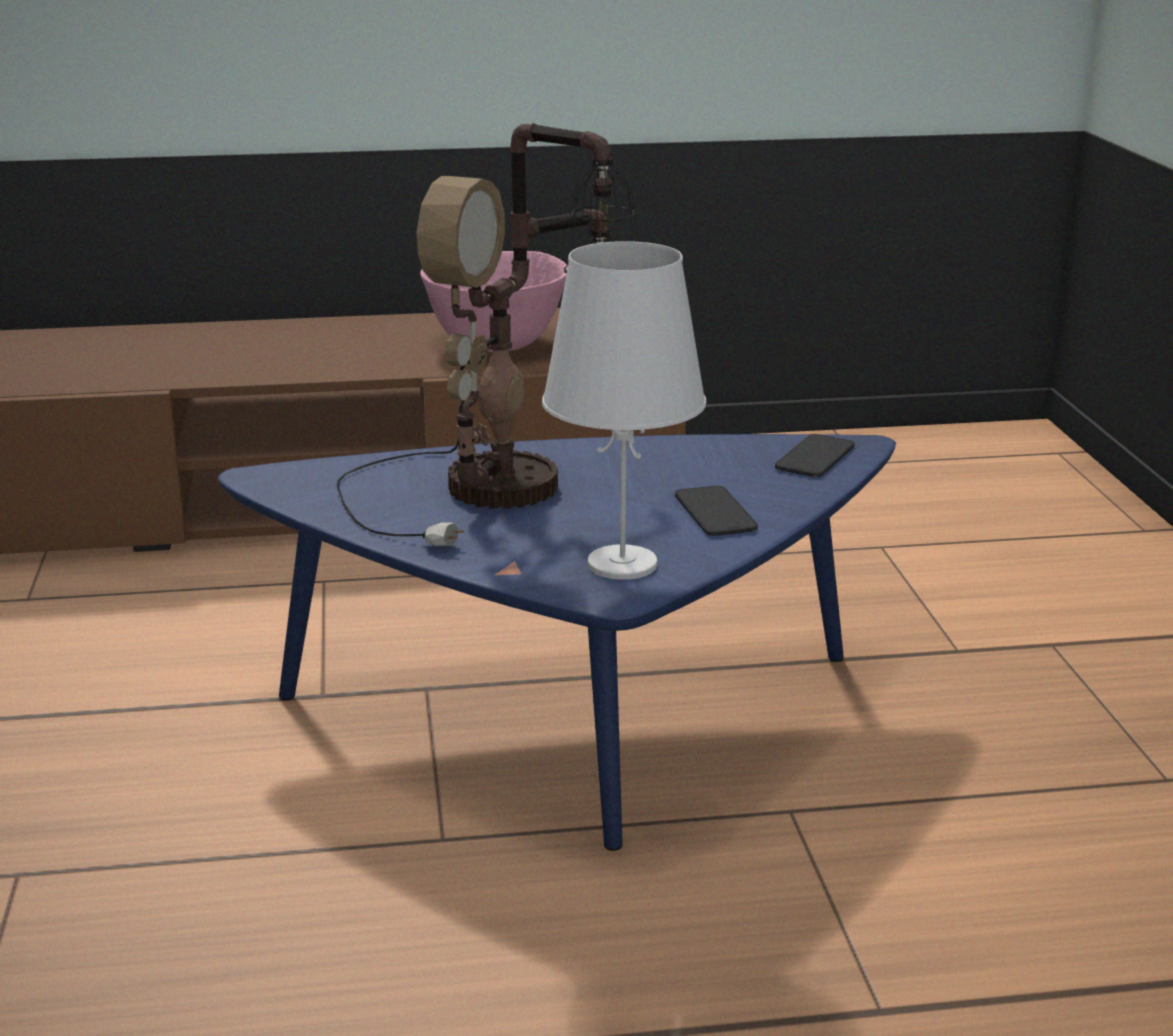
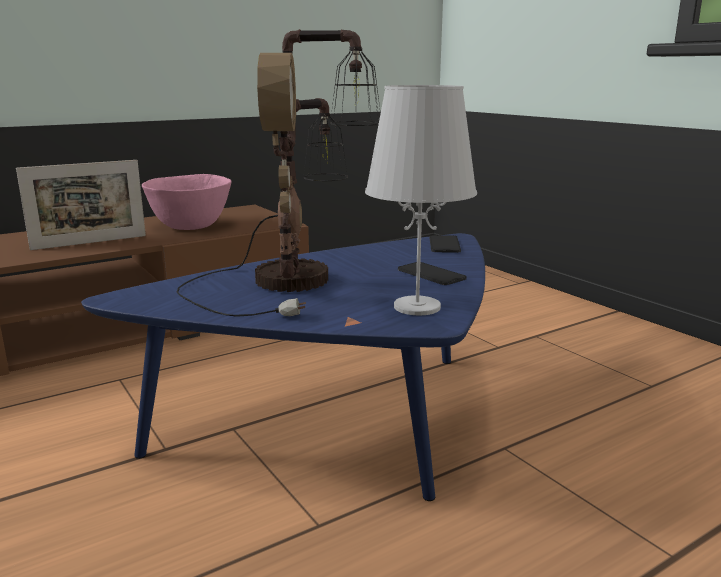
camera: 25 degrees left, 5 degrees down
(327, 357) = (90, 242): none -> picture frame

